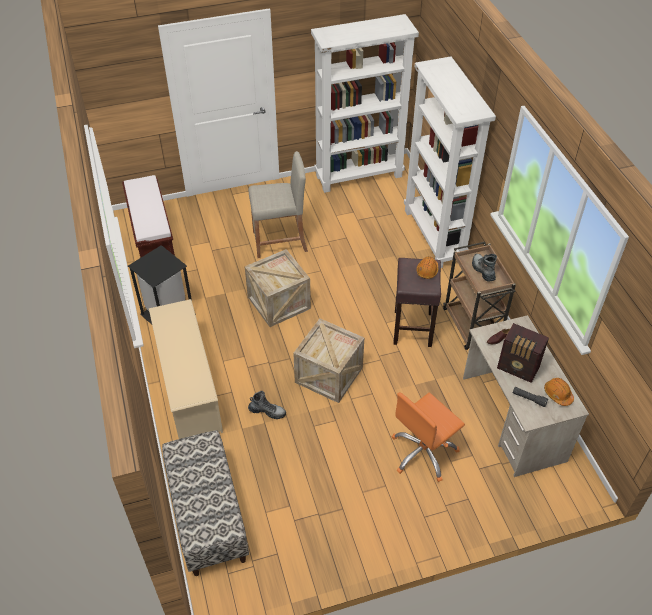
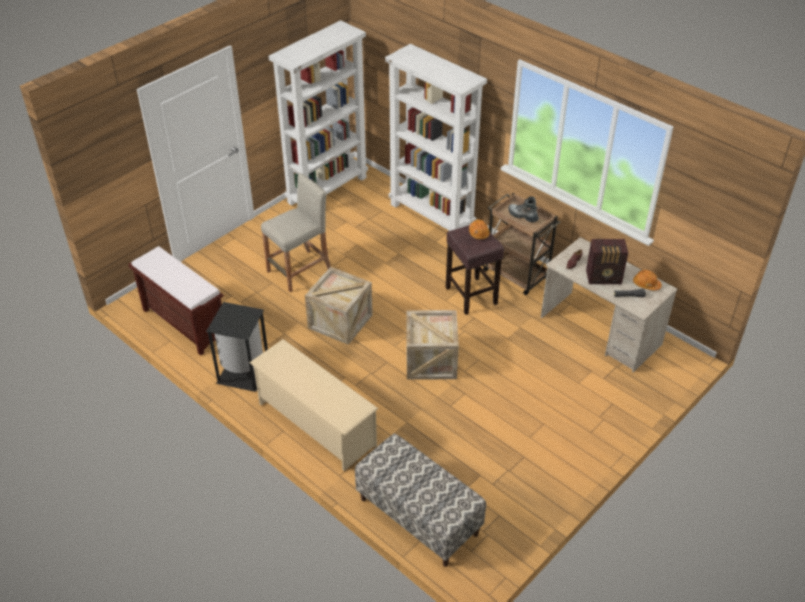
camera: 30 degrees left, 5 degrees down
(267, 411) = (402, 412): boot -> none
(423, 453) = (553, 386): orange office chair -> none

